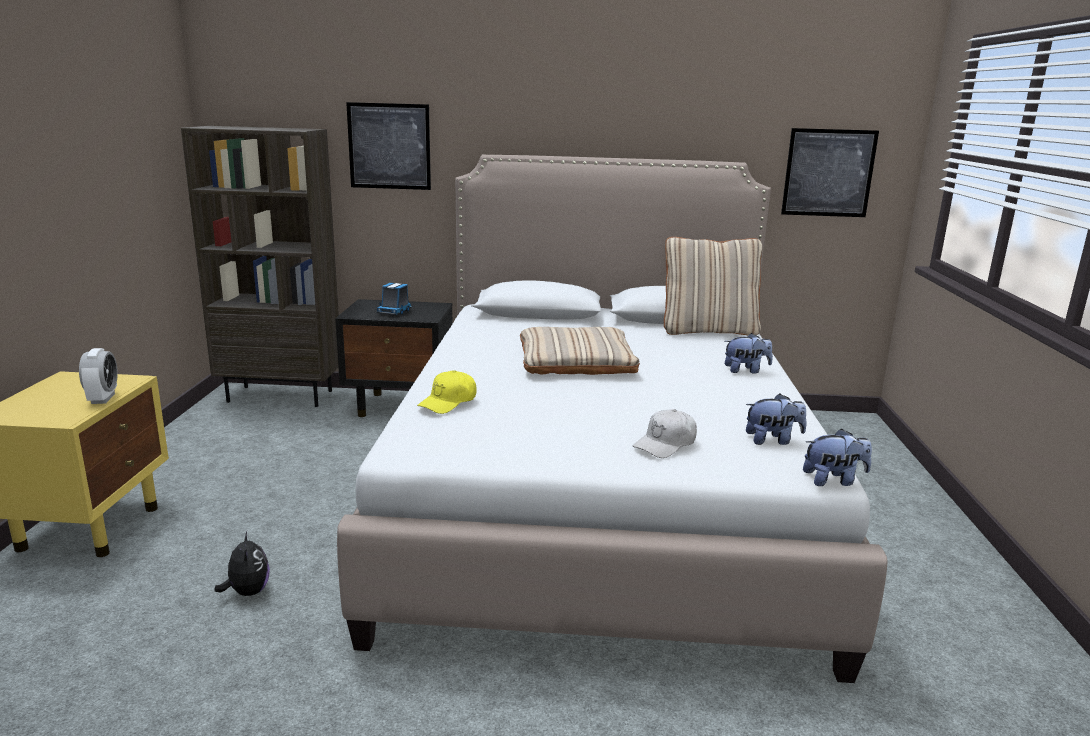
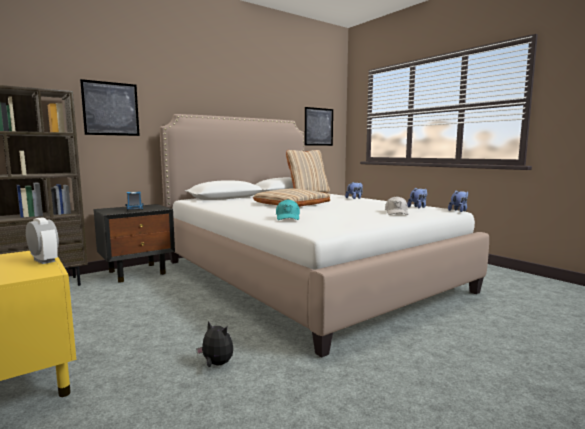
camera: 40 degrees left, 10 degrees down
(448, 402) = (288, 217): yellow cap -> turquoise cap

